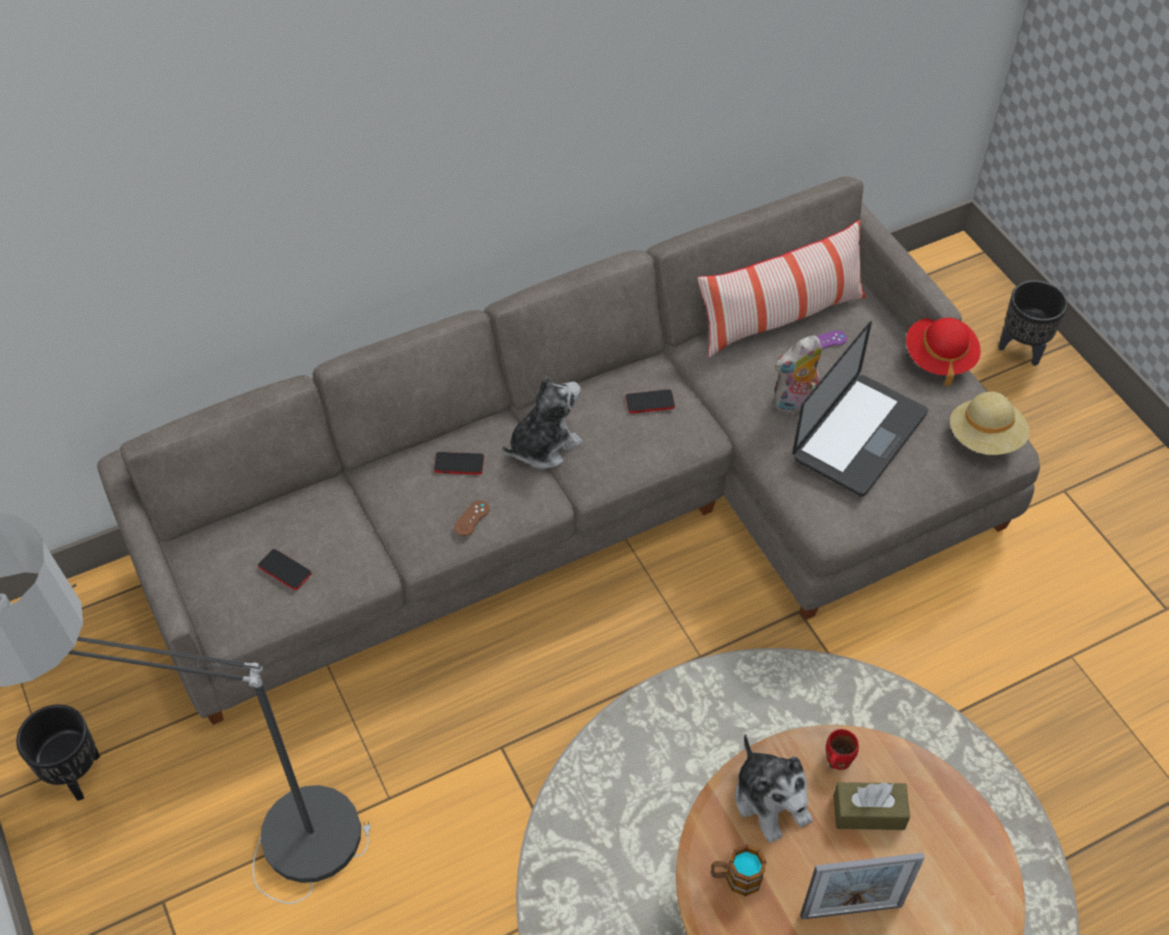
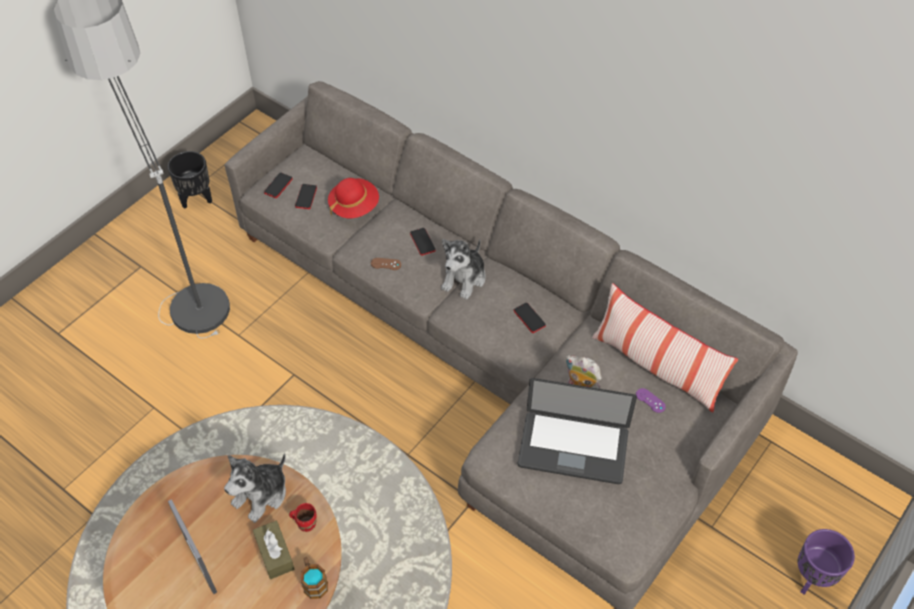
camera: 65 degrees right, 0 degrees up
(235, 599) = (278, 186): none -> phone
(543, 445) = (464, 278): plush toy -> plush toy turned 90 degrees clockwise
(735, 878) = (200, 493): mug -> mug (313, 582)
(939, 358) = (683, 478): red hat -> red hat (354, 206)
(985, 438) = (622, 532): beige hat -> none
(1022, 349) = (812, 578): black planter -> purple planter

